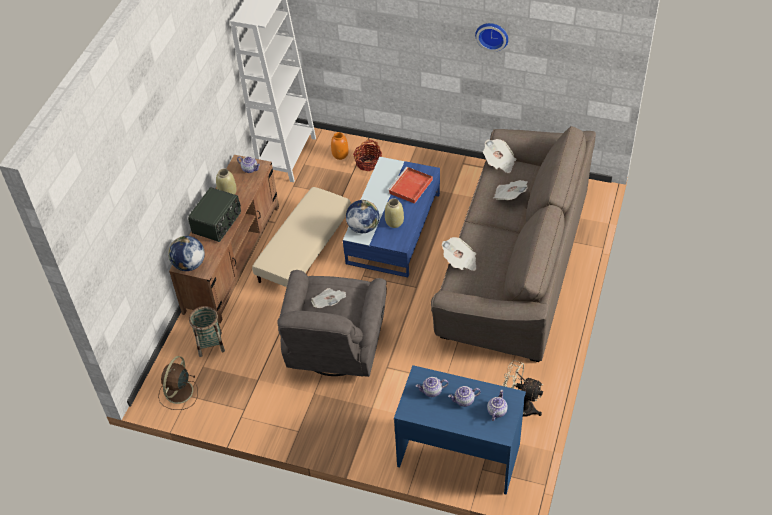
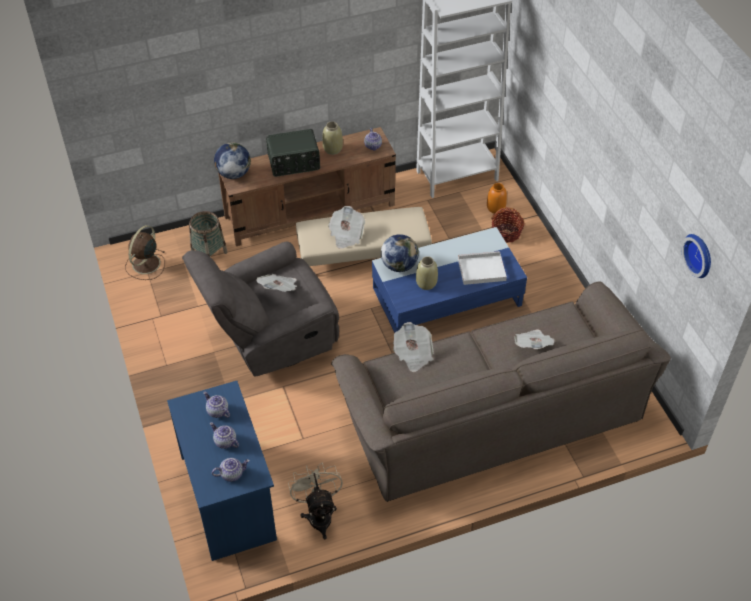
camera: 50 degrees right, 0 degrees up
(178, 393) = (145, 264): brown fan -> brown fan turned 45 degrees counterclockwise
(410, 187) = (480, 270): red tray -> white tray
(492, 35) = (637, 177): wall clock -> wall clock (700, 255)
(499, 162) = (569, 314): newspaper -> newspaper (346, 235)

